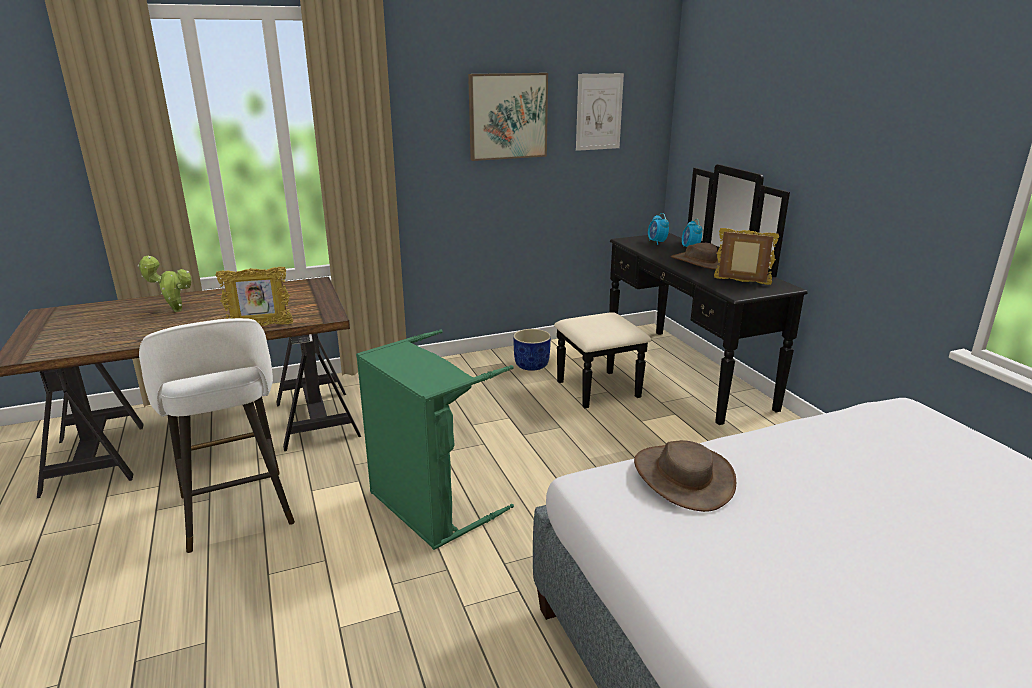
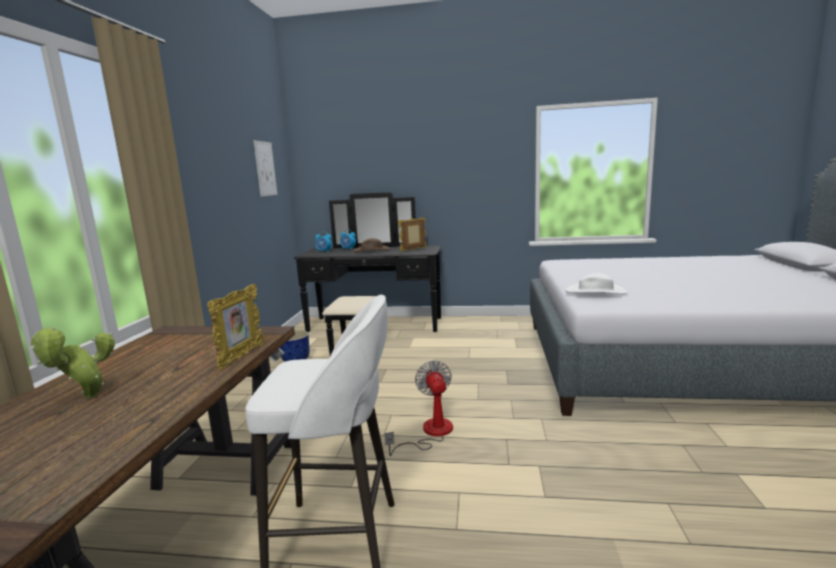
camera: 60 degrees left, 10 degrees down
(428, 507) = (430, 433): green laundry basket -> fan
(508, 116) = (227, 169): picture -> none
(683, 477) = (596, 291): brown hat -> white hat

